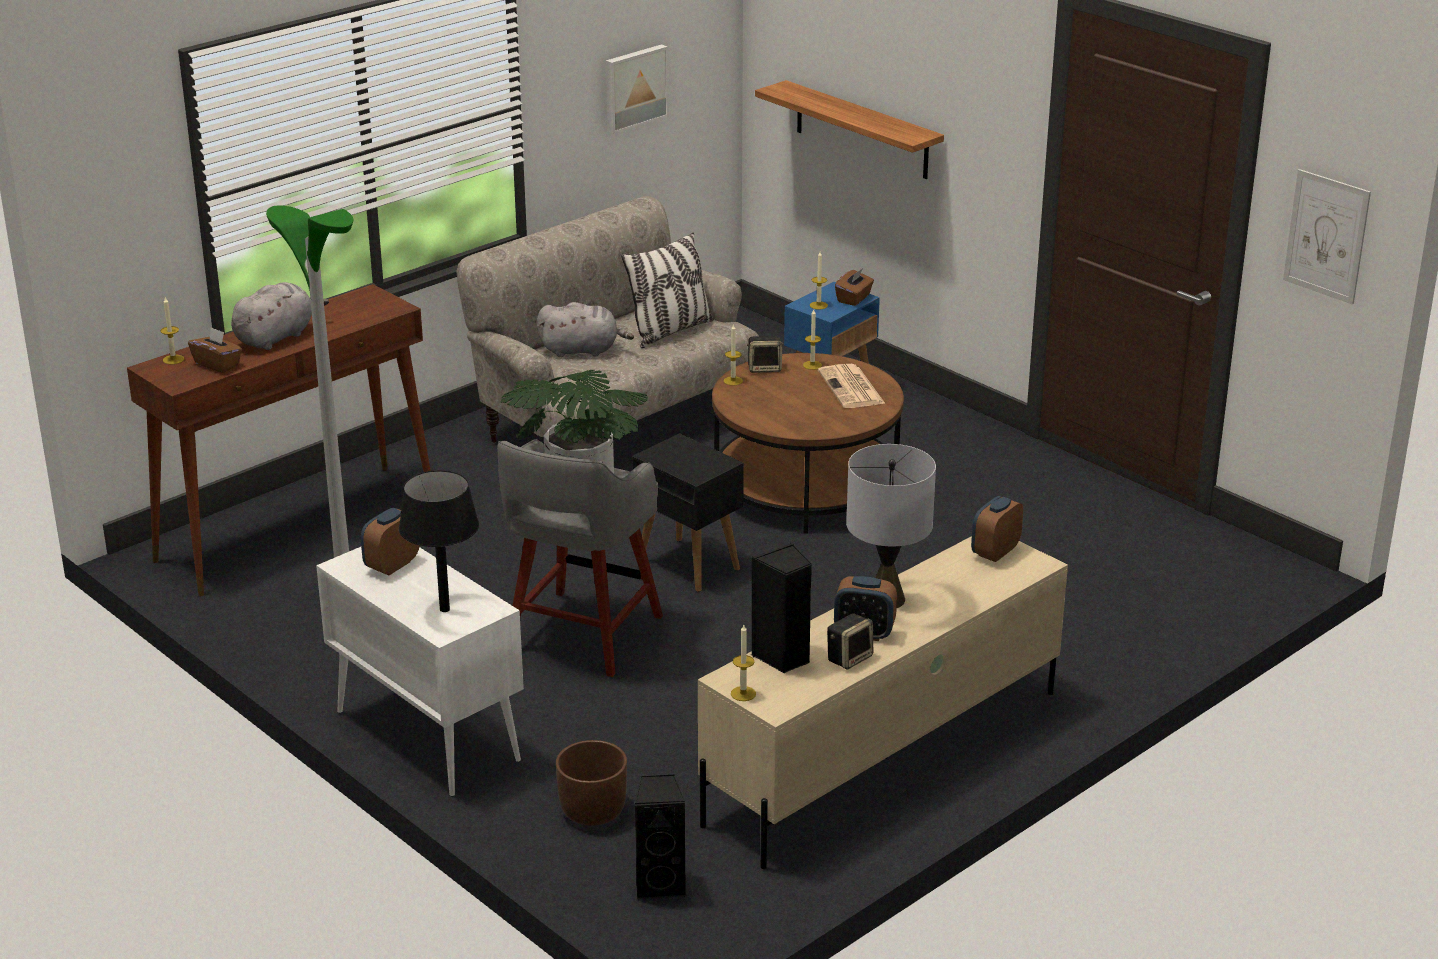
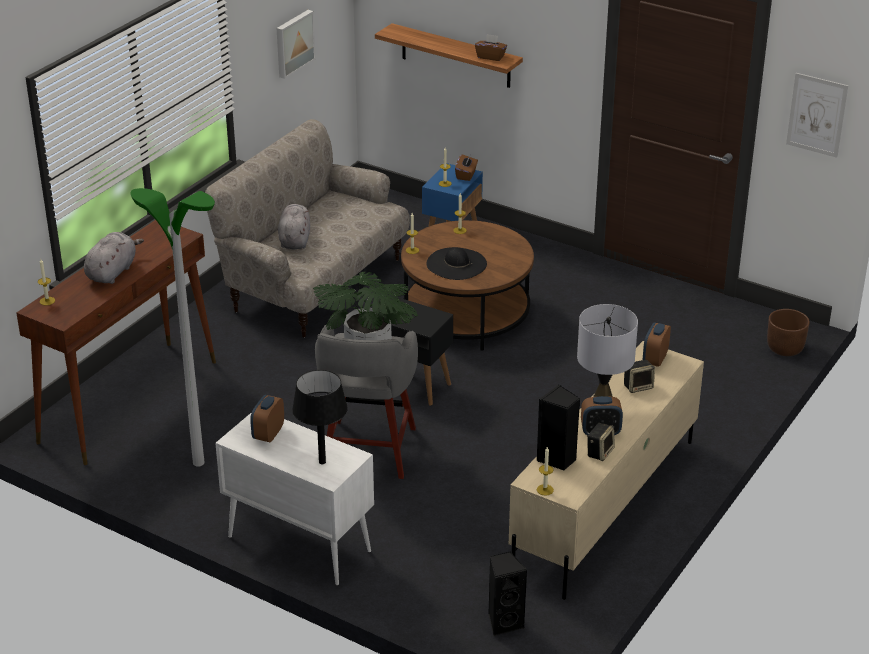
camera: 15 degrees left, 5 degrees up
(217, 364) = (82, 300): brown tissue box -> brown tissue box (490, 57)
(582, 350) = (295, 240): grey plush toy -> grey plush toy turned 75 degrees counterclockwise
(592, 811) = (435, 579): brown planter -> brown planter (784, 348)
(670, 331) = (348, 216): pillow -> none
(765, 368) = (429, 237): speaker -> speaker (638, 386)
(785, 404) = (456, 264): none -> black hat
(852, 388) = (494, 245): newspaper -> none

